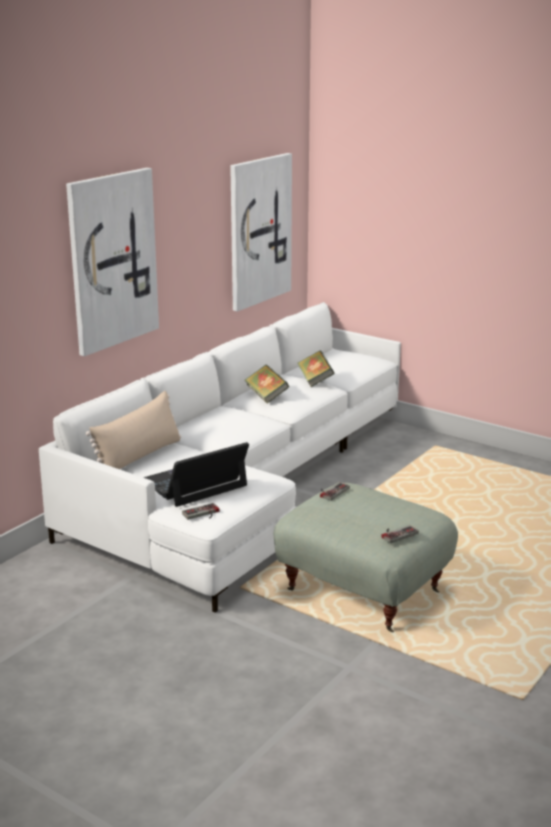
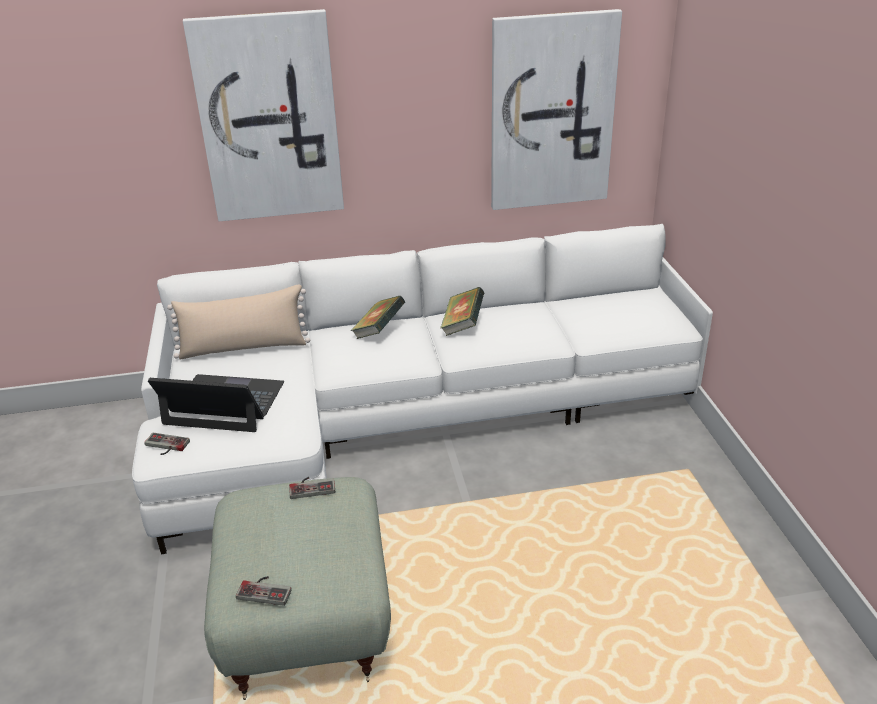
camera: 45 degrees right, 10 degrees up
(315, 380) = (546, 325): book -> book (379, 331)

